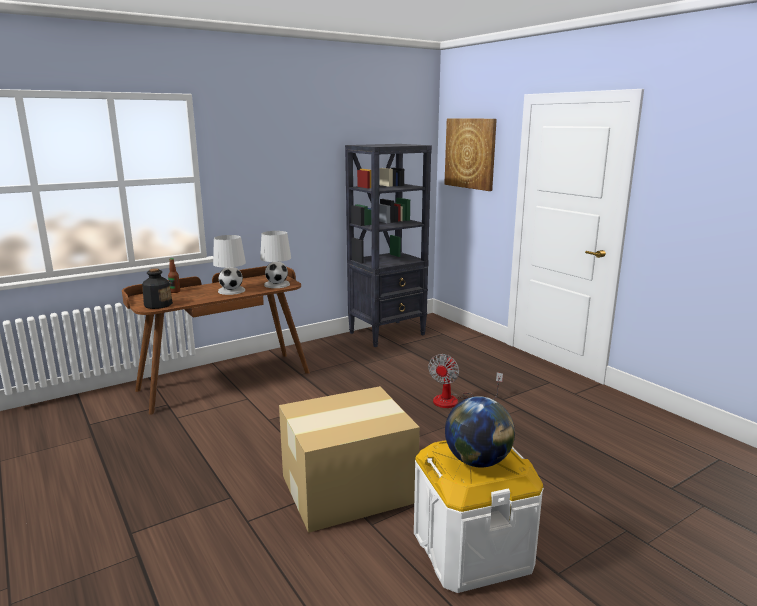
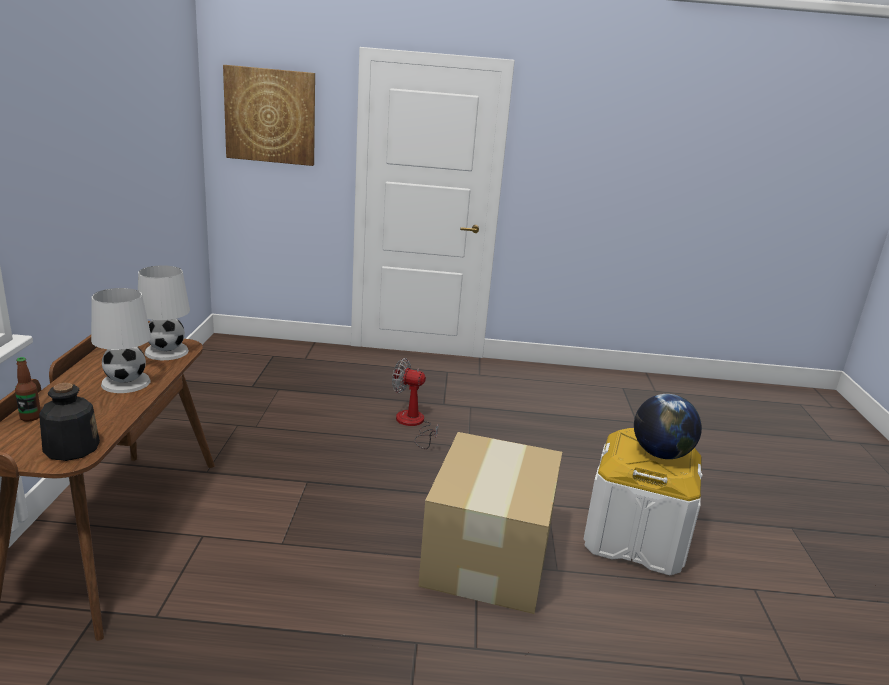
camera: 55 degrees left, 5 degrees up
(387, 333) = (212, 377): black bookcase -> none
(454, 401) = (413, 424): fan -> fan turned 135 degrees clockwise

